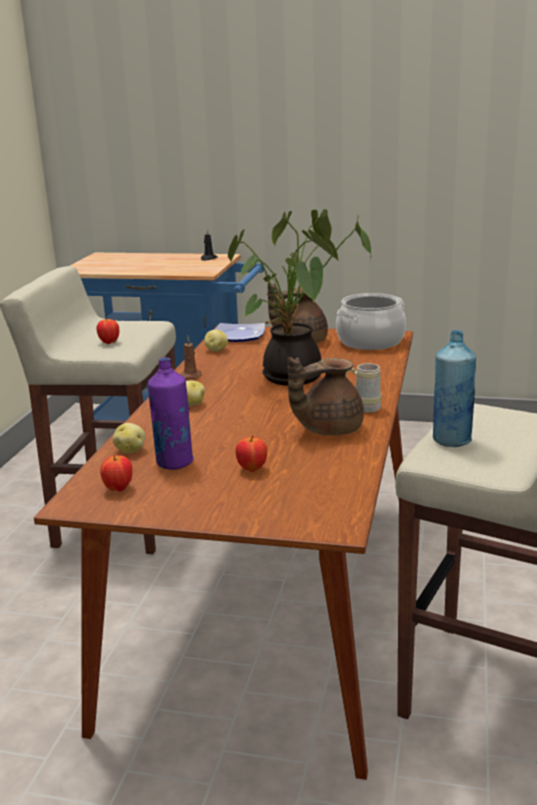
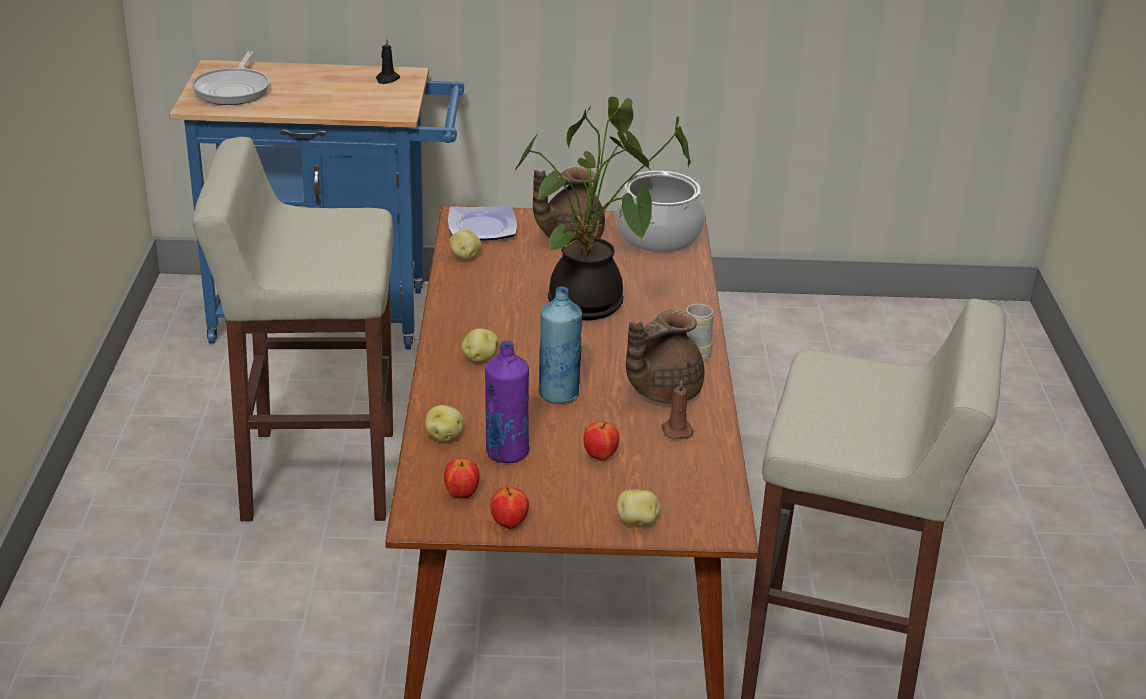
camera: 15 degrees left, 10 degrees up
(104, 263) = (233, 90): none -> frying pan
(109, 342) = (327, 256): apple -> apple (509, 524)
(191, 376) = (454, 306): brown candle -> brown candle (676, 430)
(260, 516) = (637, 521): none -> potato
(451, 440) = (814, 411): blue bottle -> blue bottle (558, 394)

